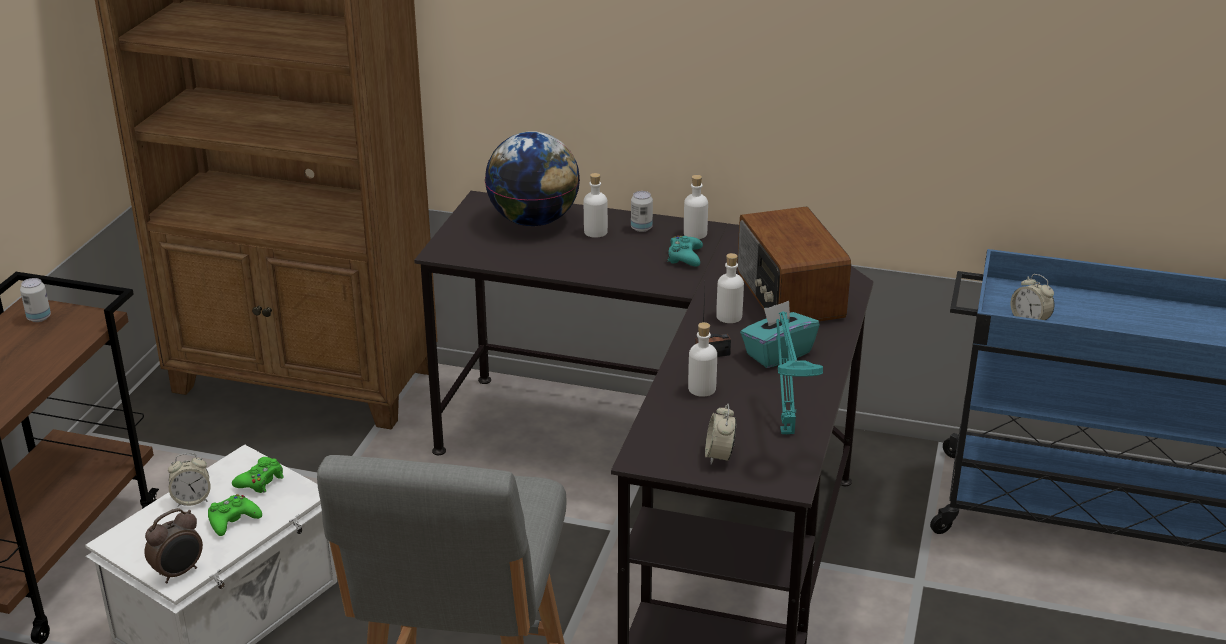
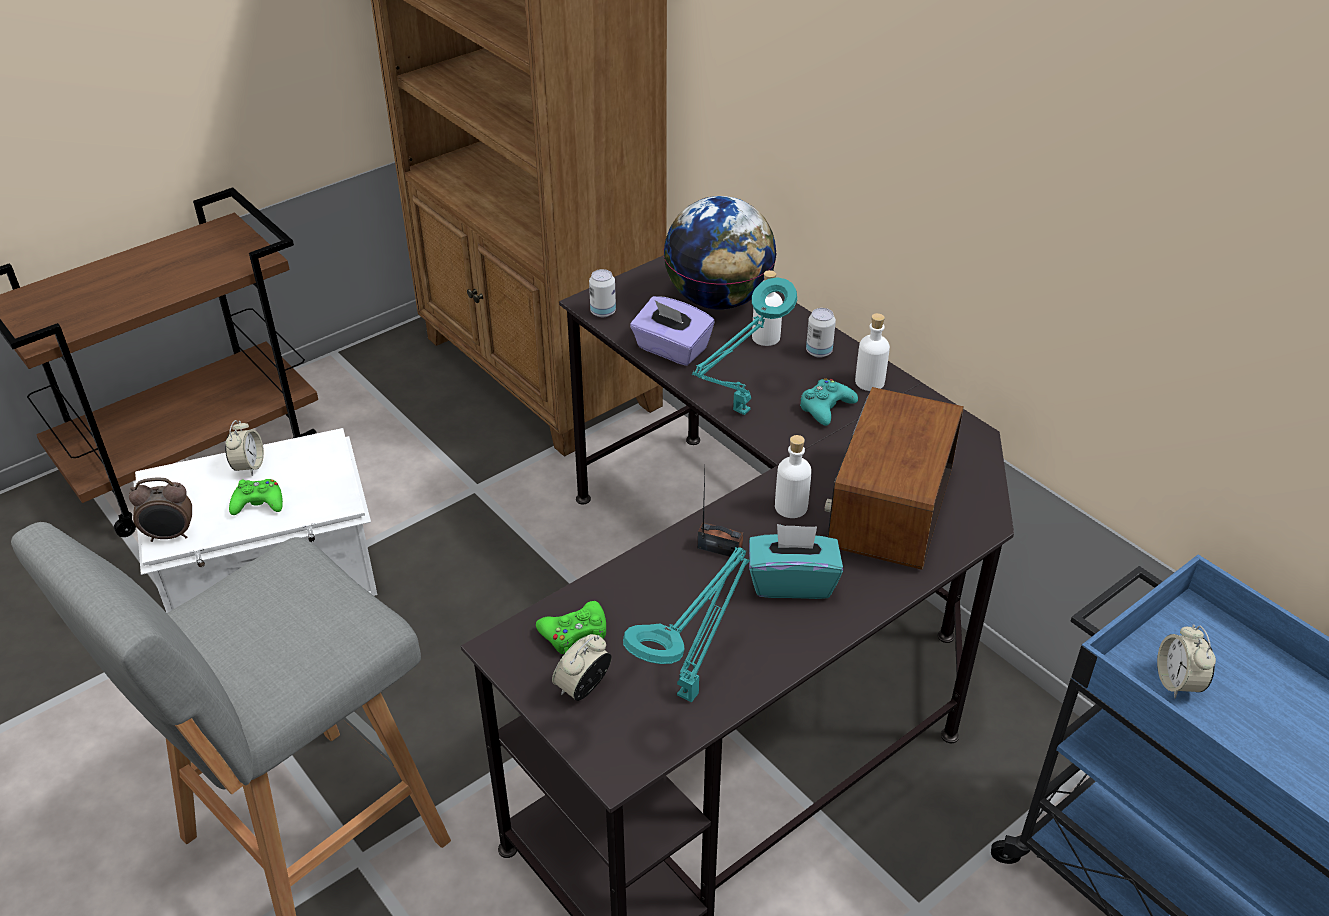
camera: 35 degrees right, 10 degrees up
(39, 318) = (220, 239): can -> can (603, 312)
(192, 499) = (249, 466): alarm clock -> alarm clock turned 105 degrees counterclockwise
(260, 481) = (317, 472): green game controller -> green game controller (575, 634)
(538, 260) = (671, 349): none -> purple tissue box
(632, 280) = (738, 414): none -> turquoise table lamp
(702, 389) = (660, 589): white bottle -> none

